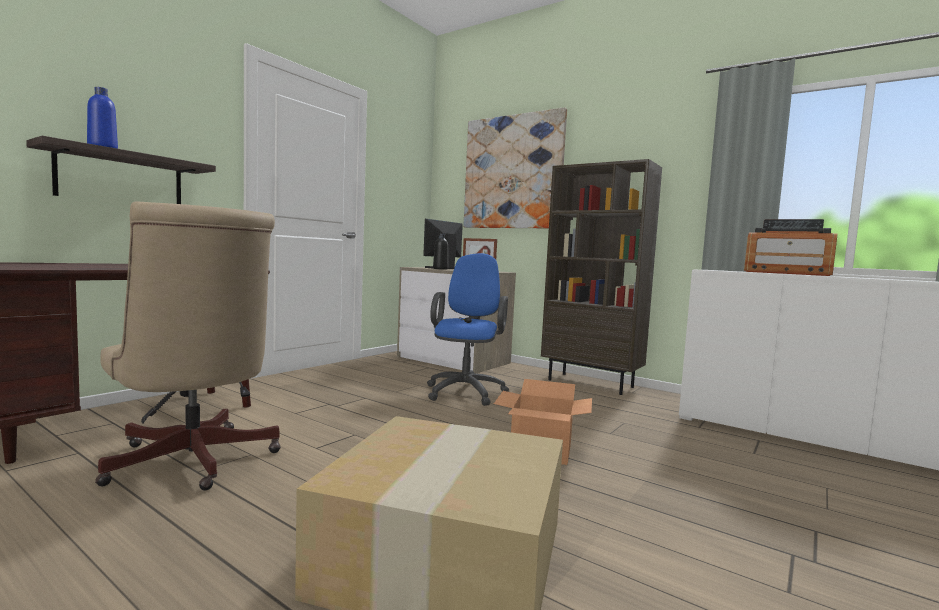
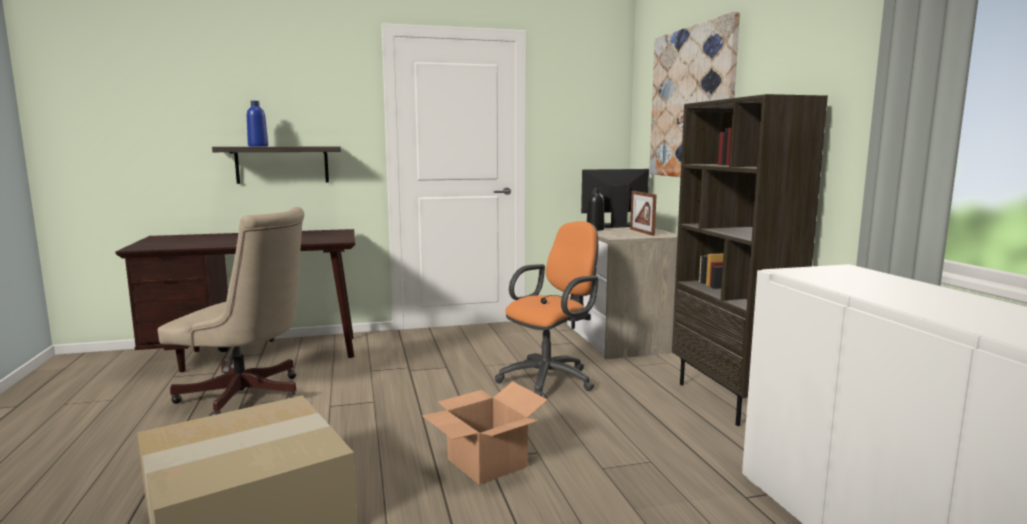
camera: 40 degrees right, 5 degrees up
(193, 463) = (248, 397): beige office chair -> beige office chair turned 75 degrees counterclockwise
(466, 391) = (551, 379): blue office chair -> orange office chair
(787, 273) = (900, 292): radio -> none

